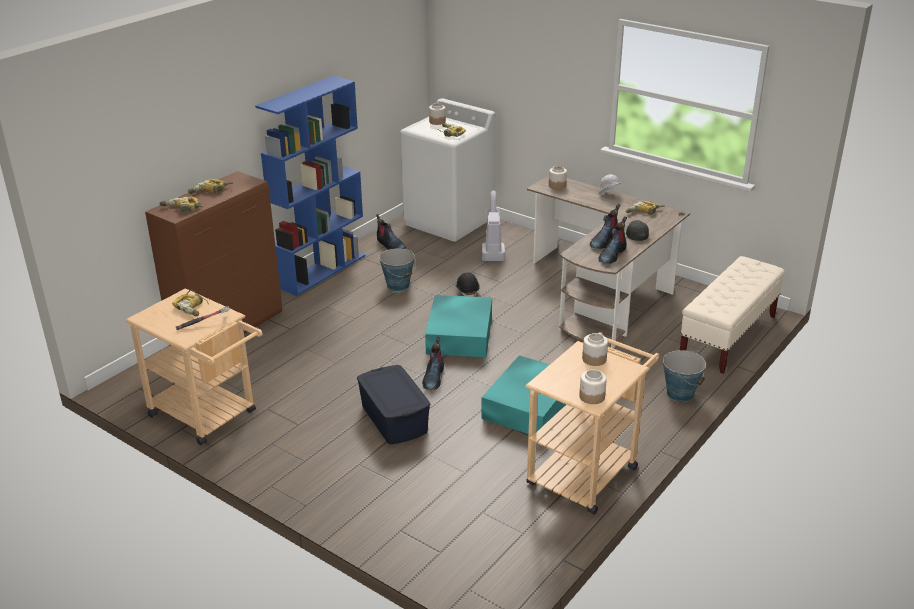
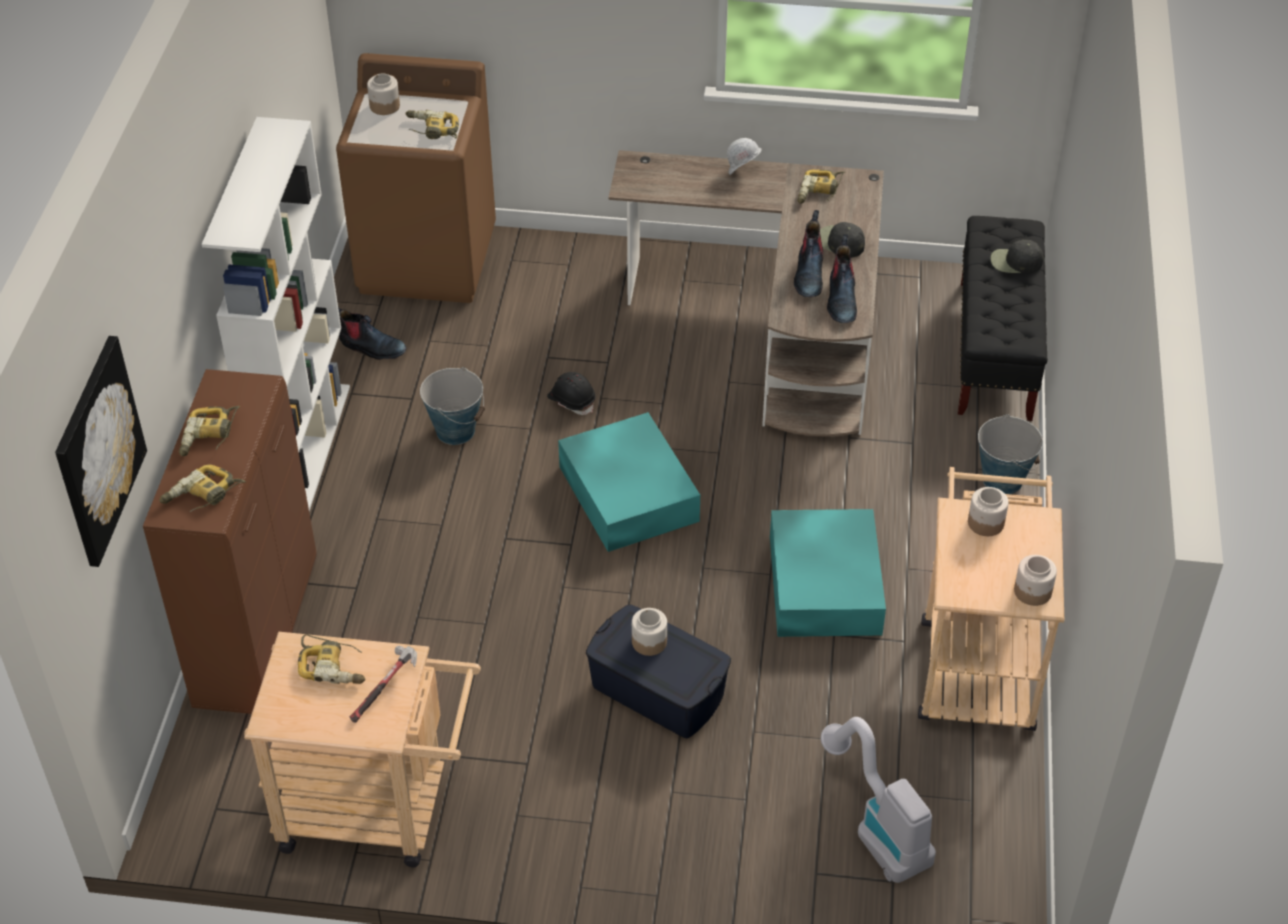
camera: 30 degrees left, 15 degrees up
(118, 149) = (97, 451): none -> picture
(321, 271) = (303, 446): blue bookcase -> white bookcase
(433, 377) = (653, 590): boot -> none
(449, 221) = (428, 260): white washing machine -> brown washing machine
(492, 249) = (543, 297): vacuum cleaner -> vacuum cleaner (877, 828)
(557, 185) = (651, 175): jar -> jar (649, 641)
(727, 337) = (995, 350): beige bench -> black bench
(749, 279) = (1015, 262): none -> black cap

